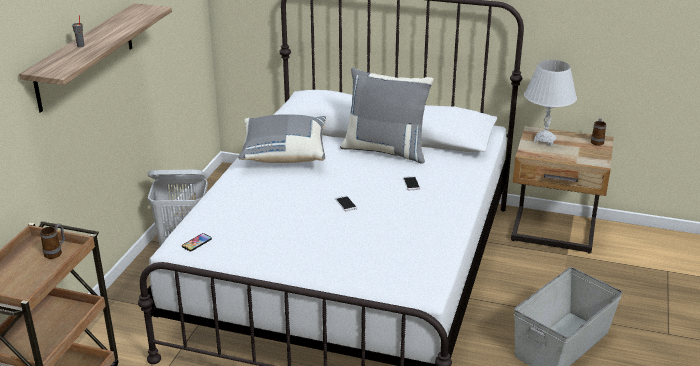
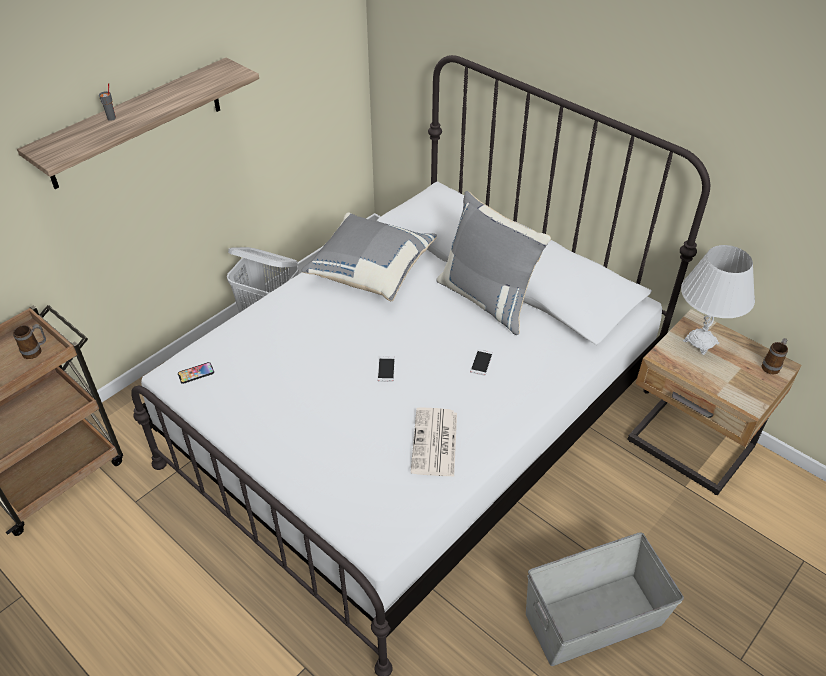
camera: 25 degrees right, 15 degrees up
(416, 232) = (435, 443): none -> newspaper

